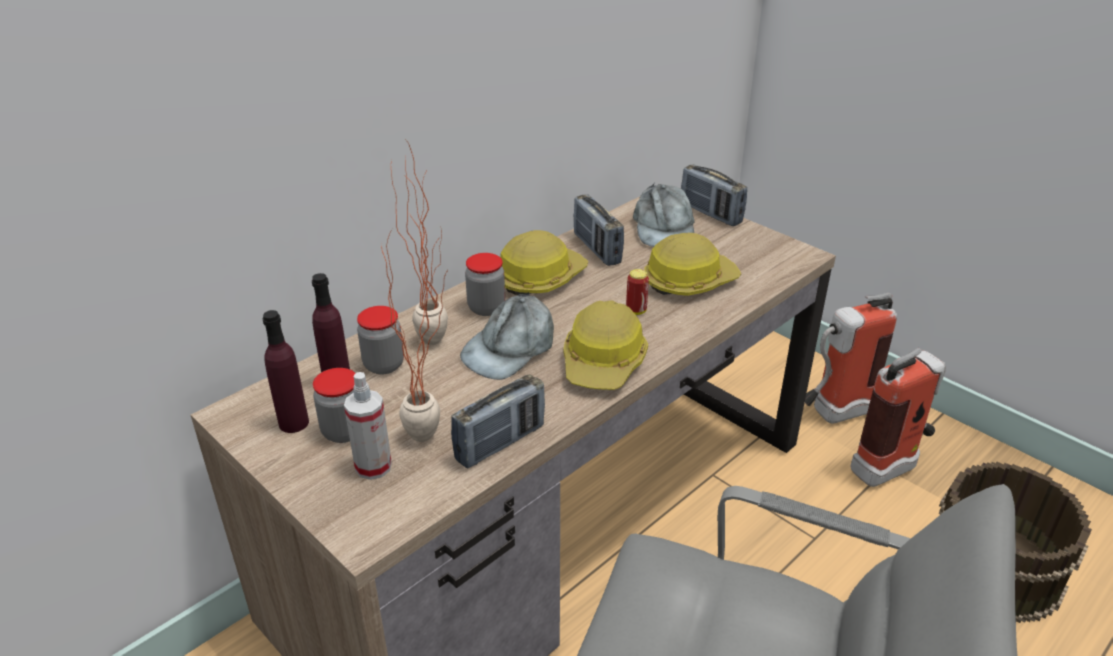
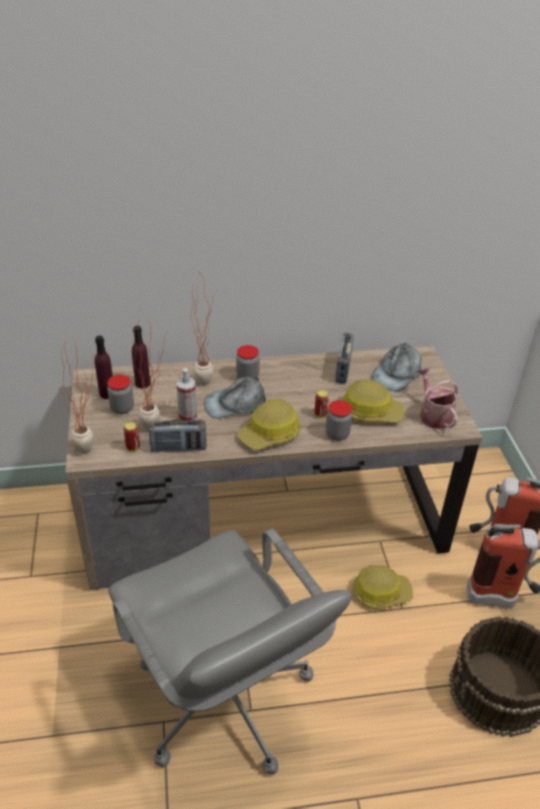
camera: 35 degrees right, 5 degrees up
(364, 519) = (91, 451): none -> potted plant
(373, 466) = (117, 430): spray bottle -> spray bottle (187, 416)
(384, 365) = (170, 384): jar -> jar (337, 434)
(429, 478) = (133, 448): none -> can
(539, 278) = (292, 373): hard hat -> hard hat (380, 592)
(710, 213) = (438, 376): radio -> none
(758, 254) = (433, 414): none -> watering can

